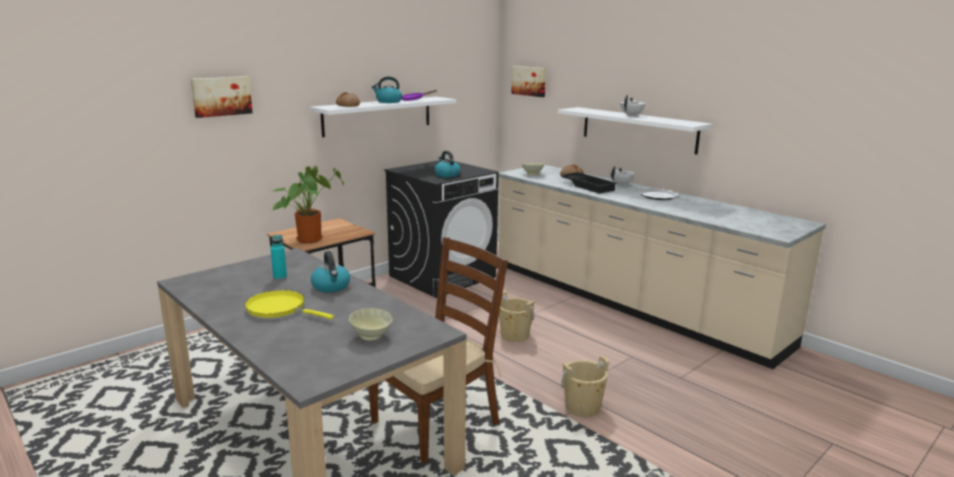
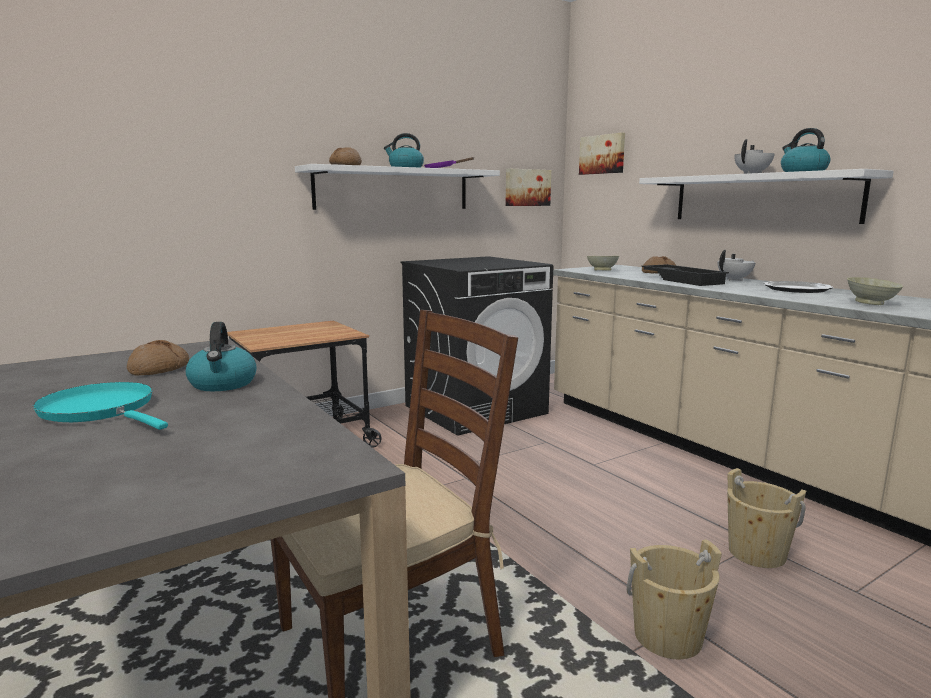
camera: 10 degrees right, 5 degrees down
(221, 96) = (164, 138): picture -> picture (527, 187)
(279, 308) = (101, 410): yellow frying pan -> turquoise frying pan
(280, 277) = (159, 369): turquoise bottle -> bread
(310, 238) = (276, 338): potted plant -> none
(371, 336) = (207, 466): beige bowl -> beige bowl (871, 303)
(447, 175) = (479, 265): kettle -> kettle (802, 172)
(514, 335) = (561, 495): beige bucket -> beige bucket (757, 553)

